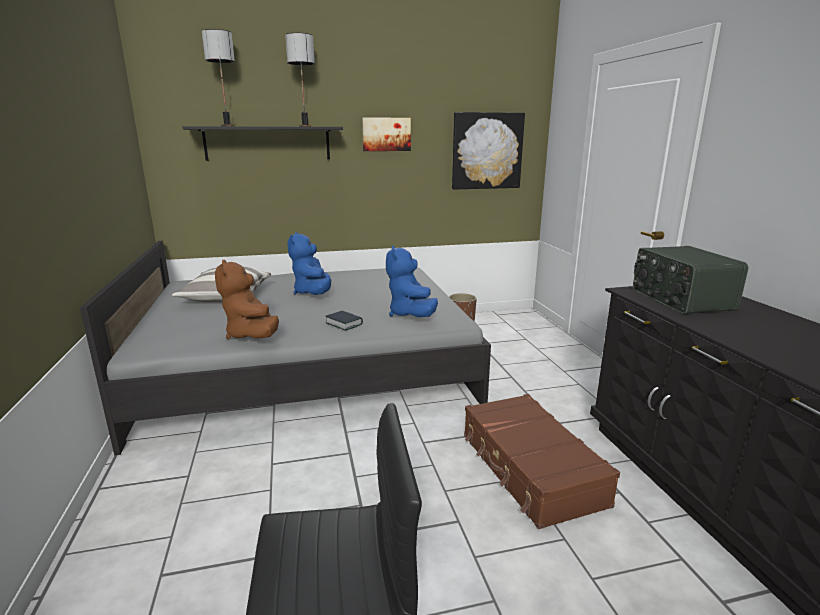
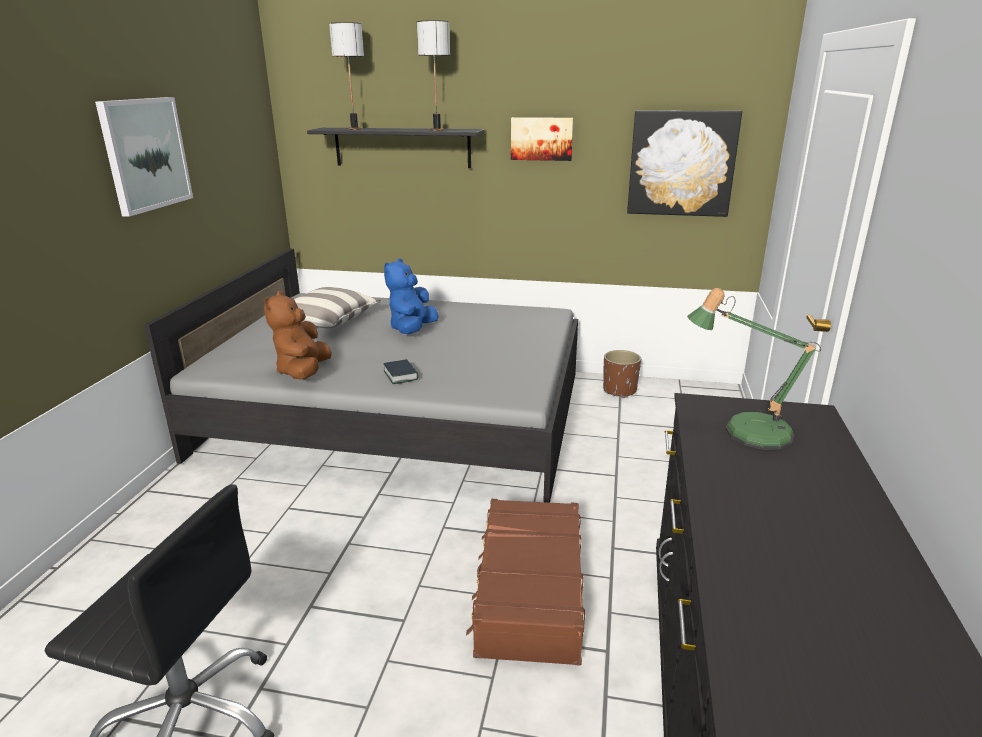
camera: 25 degrees right, 5 degrees up
(62, 128) = (145, 154): none -> picture
(410, 314) = (482, 376): blue plush toy -> none
(680, 300) = (746, 431): radio -> table lamp

